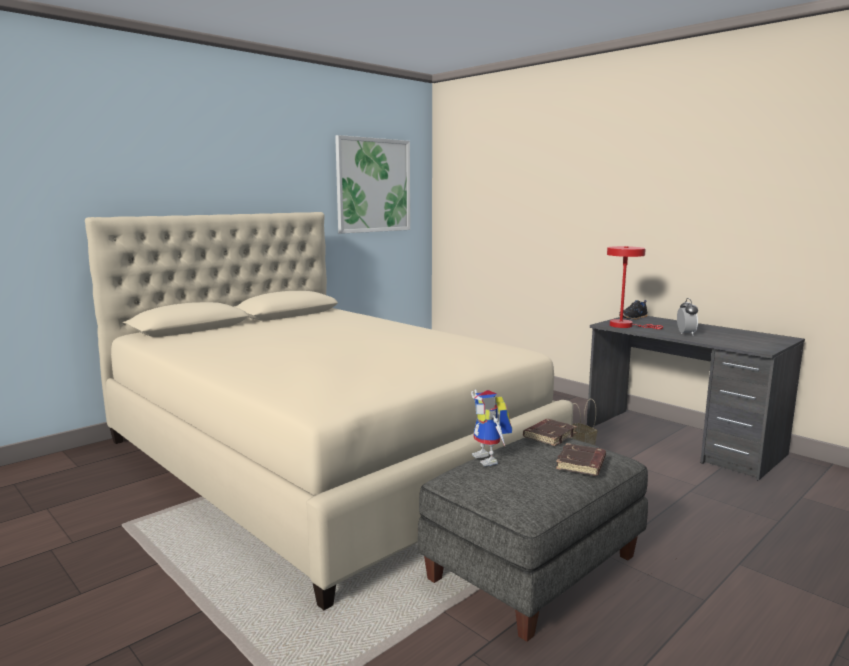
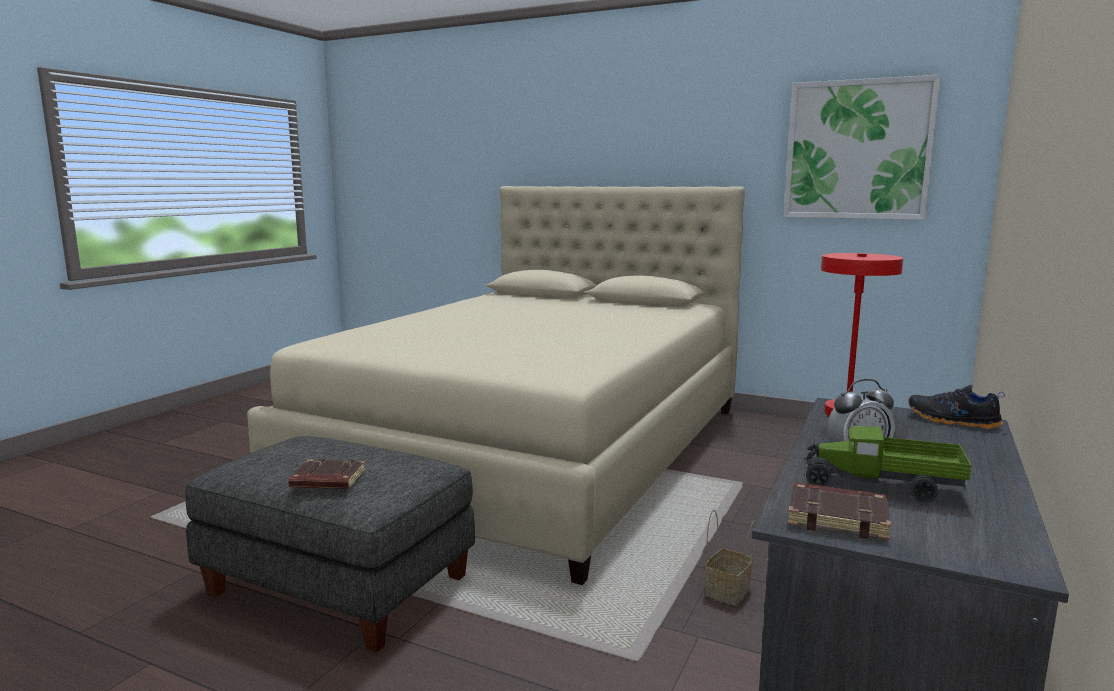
camera: 70 degrees right, 0 degrees up
(490, 459) = (335, 443): toy robot -> none
(549, 435) = (417, 461): brown book -> brown book (838, 517)
(719, 337) = (881, 486): none -> toy truck

